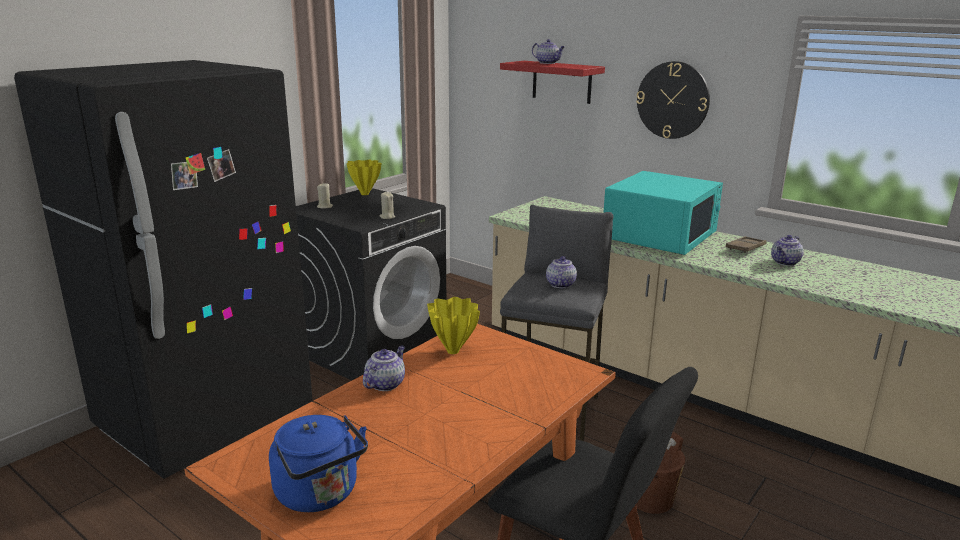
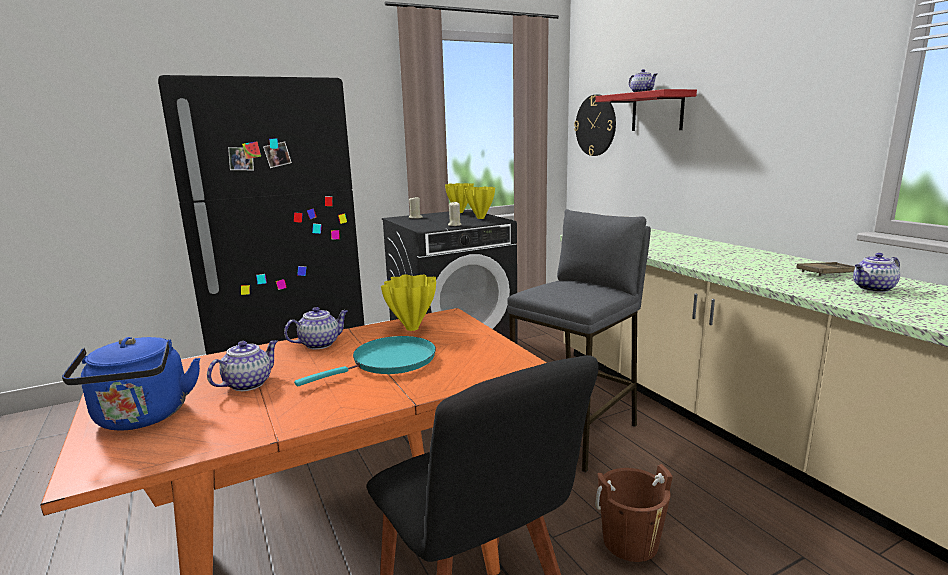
camera: 25 degrees right, 5 degrees down
(401, 203) = (480, 218): none -> yellow vase
(475, 391) = (389, 362): none -> turquoise frying pan
(560, 284) = (578, 289): teapot -> teapot (249, 383)
(660, 235) = (726, 257): turquoise microwave -> none
(672, 100) = (764, 115): wall clock -> wall clock (595, 125)

